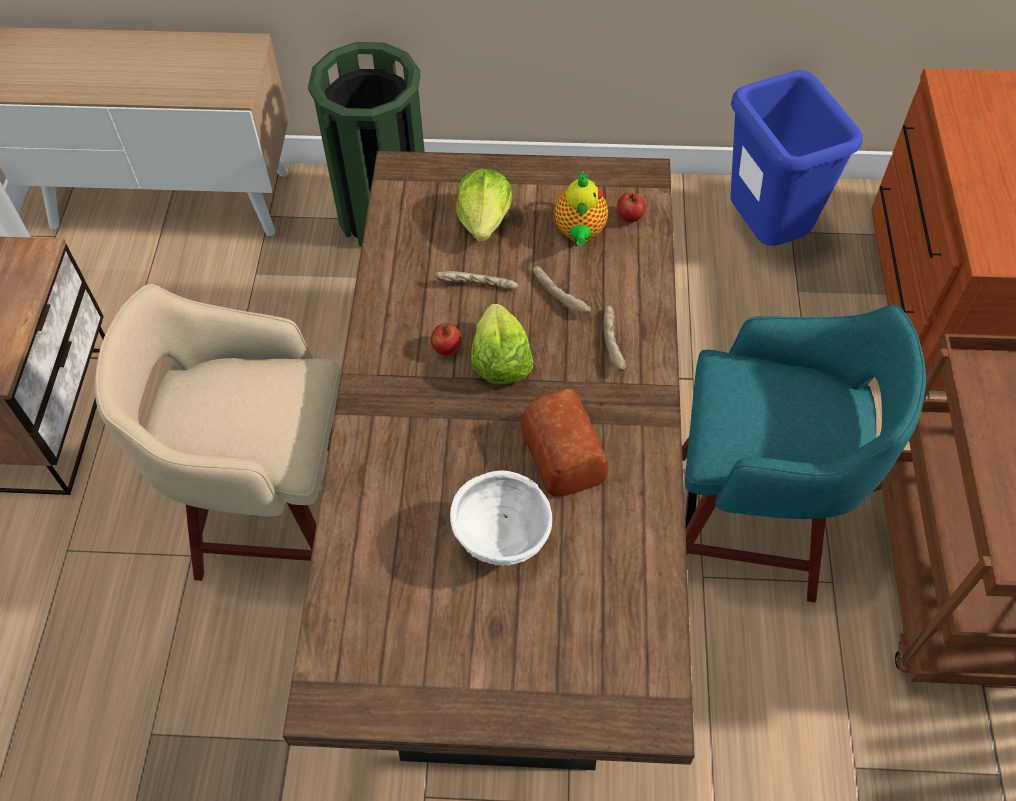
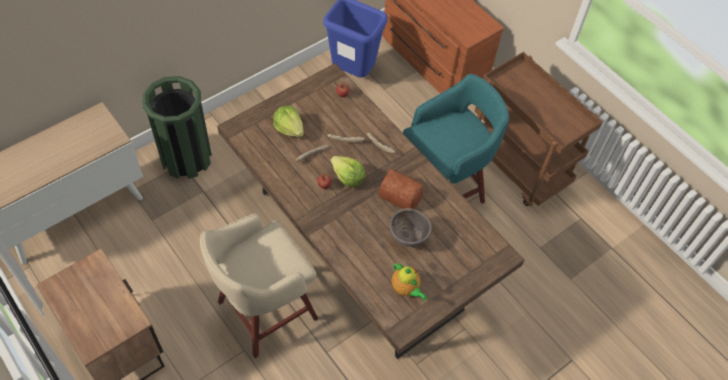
camera: 45 degrees left, 0 degrees up
(502, 540) = (408, 237): white bowl -> brown bowl
(579, 233) = (330, 112): teapot -> teapot (406, 289)

